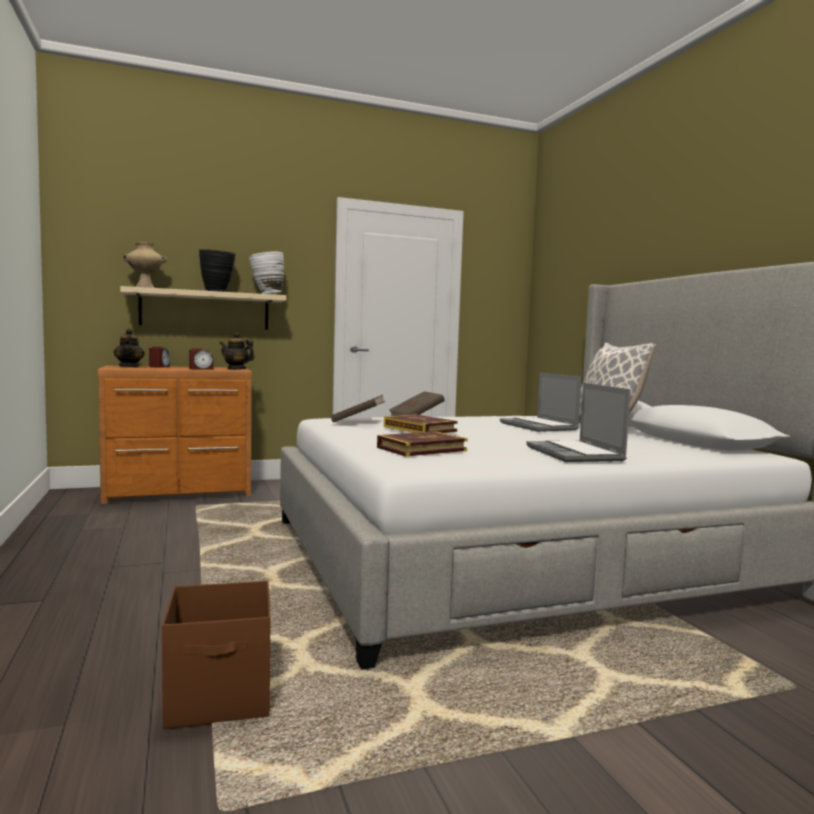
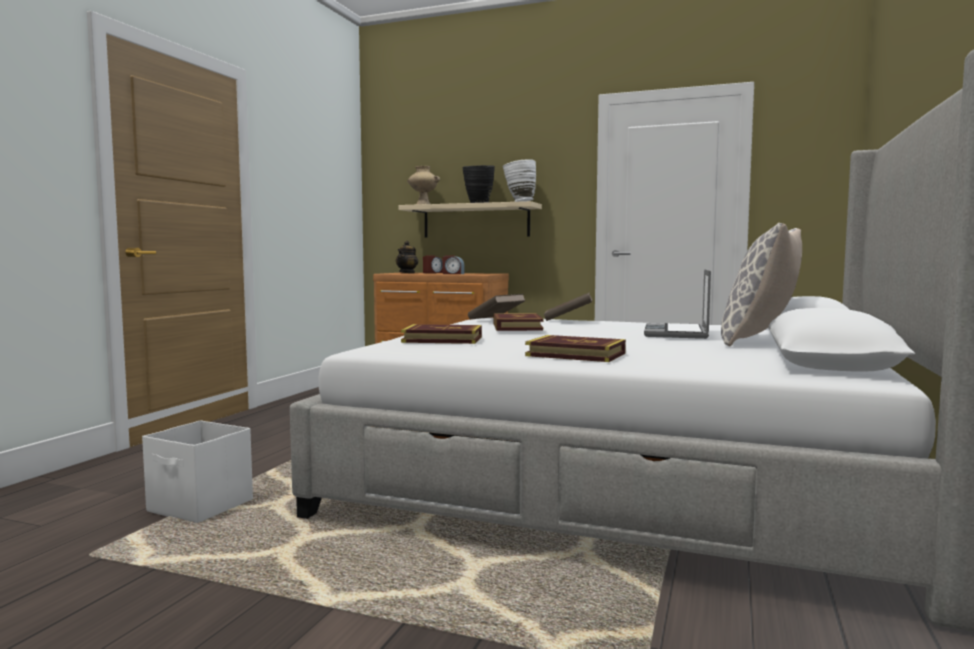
camera: 40 degrees right, 0 degrees up
(221, 698) = (201, 506): brown storage box -> white storage box
(236, 369) = (484, 274): teapot -> none
(576, 454) = (575, 354): laptop -> book

